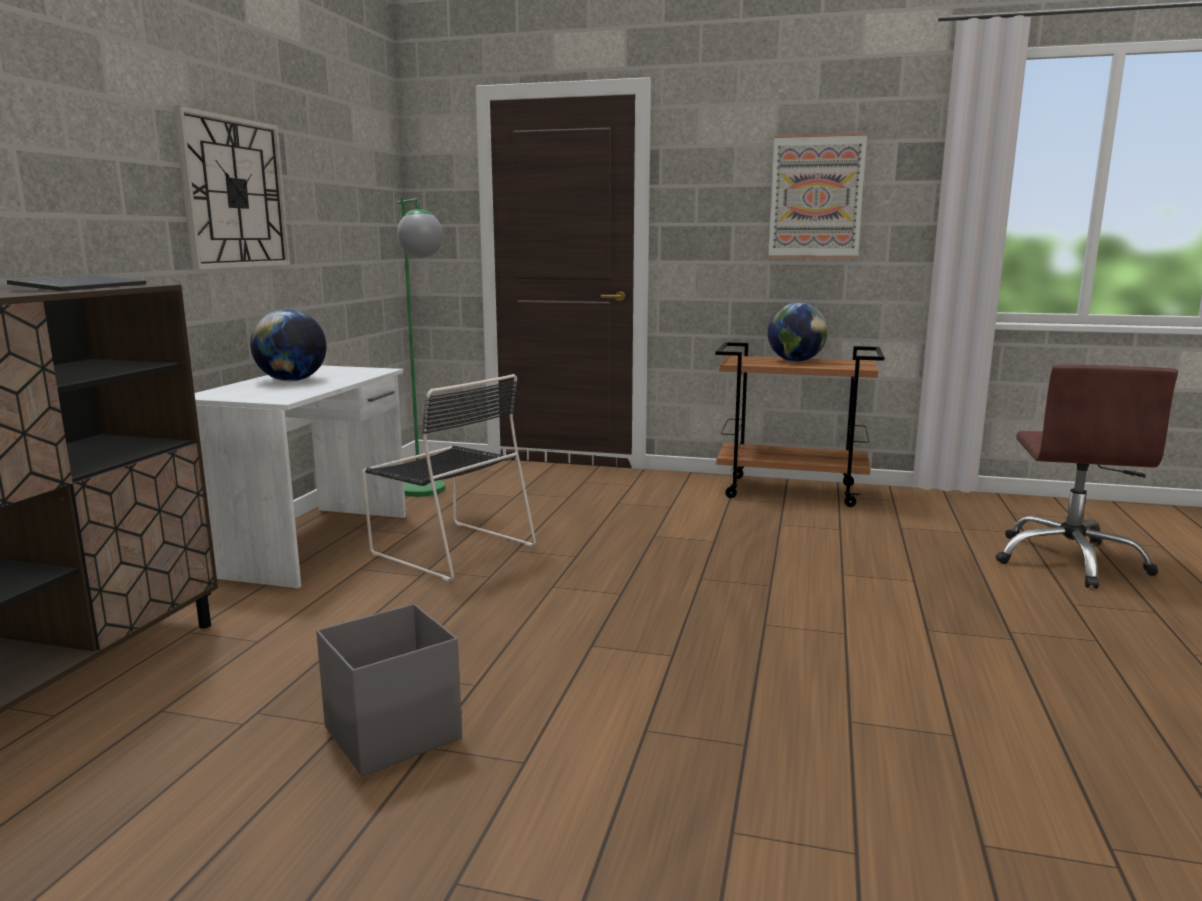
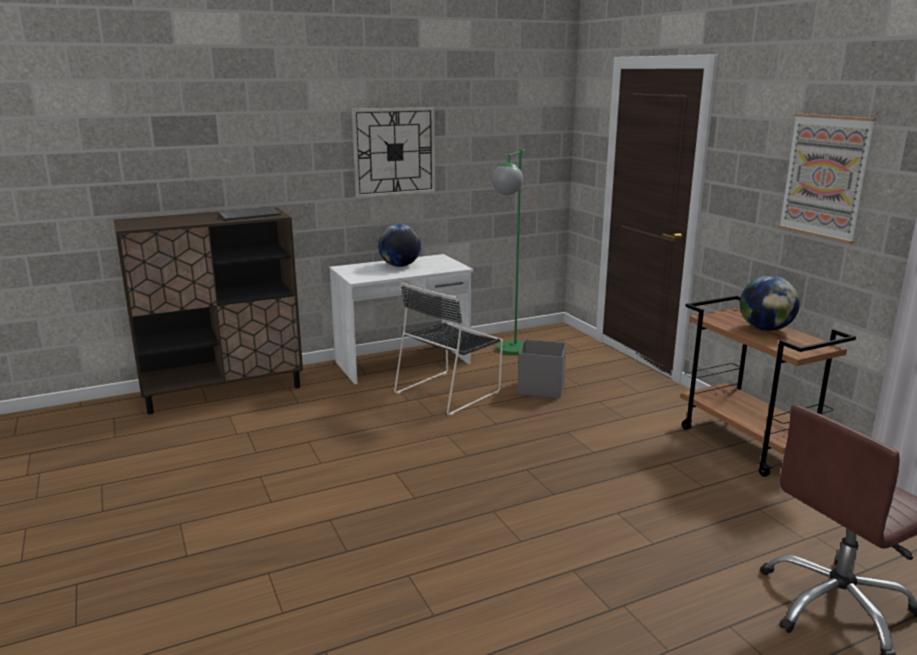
camera: 50 degrees right, 5 degrees up
(390, 734) = (260, 464): grey storage box -> grey storage box (540, 388)
(450, 548) = (450, 391): black chair -> black chair turned 45 degrees clockwise

